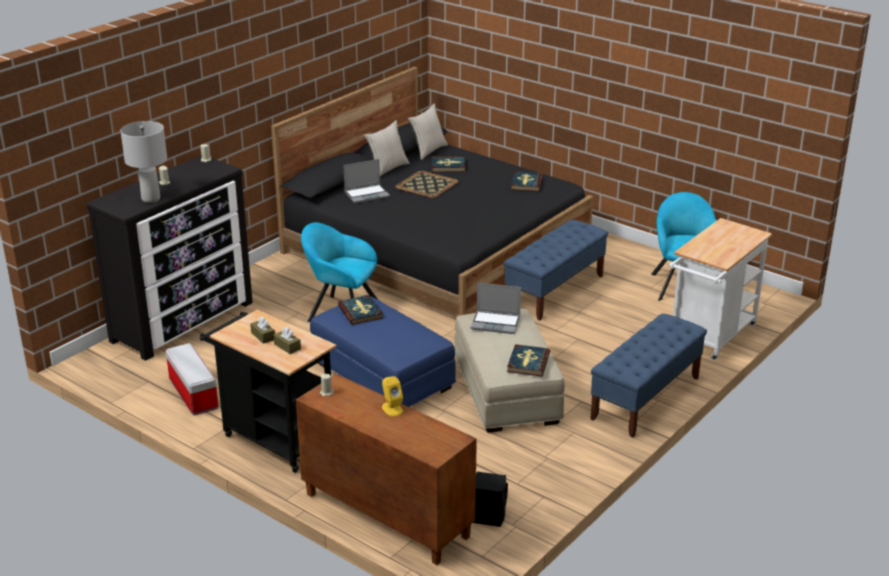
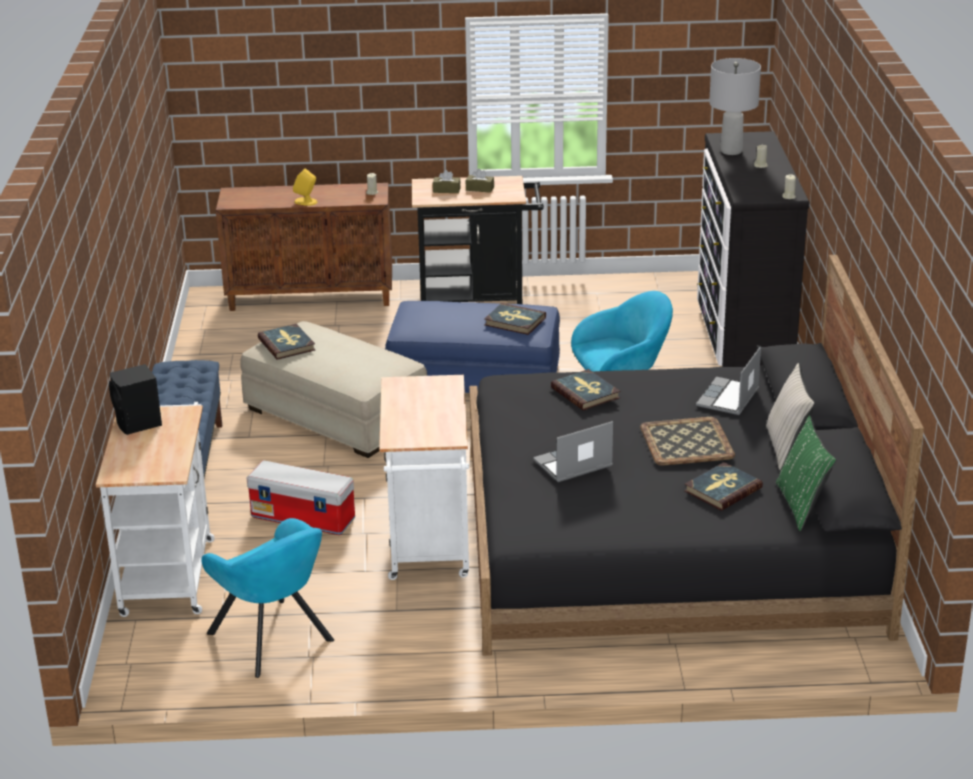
camera: 140 degrees right, 0 degrees up
(192, 393) = (605, 299): storage box -> storage box (304, 518)
(428, 151) = (802, 505): beige pillow -> green pillow
(489, 515) = (230, 327): black speaker -> black speaker (139, 424)
(496, 323) = (368, 365): laptop -> laptop (572, 464)
(526, 183) = (571, 509): book -> book (585, 393)
(555, 291) = (429, 548): blue bench -> white cart

